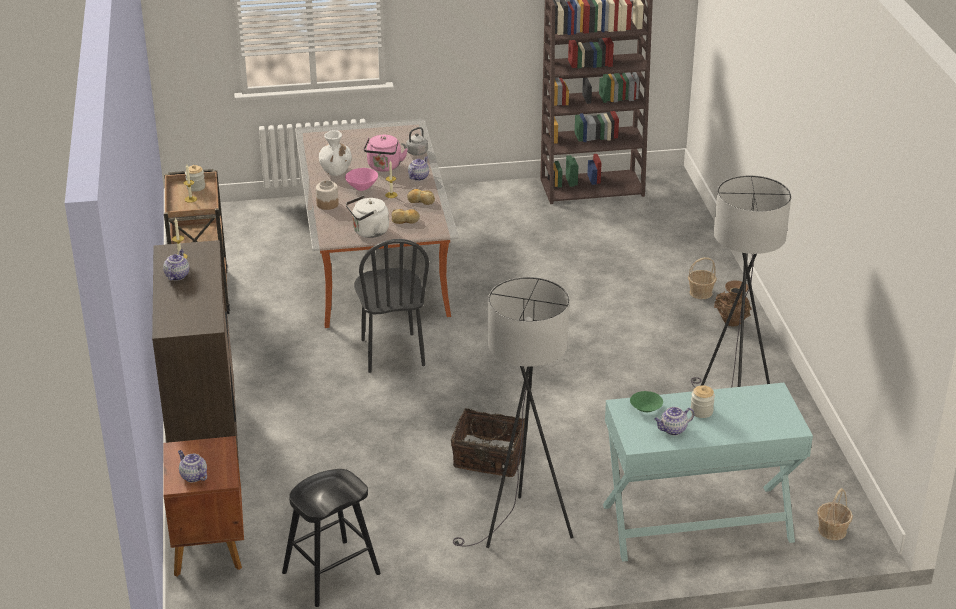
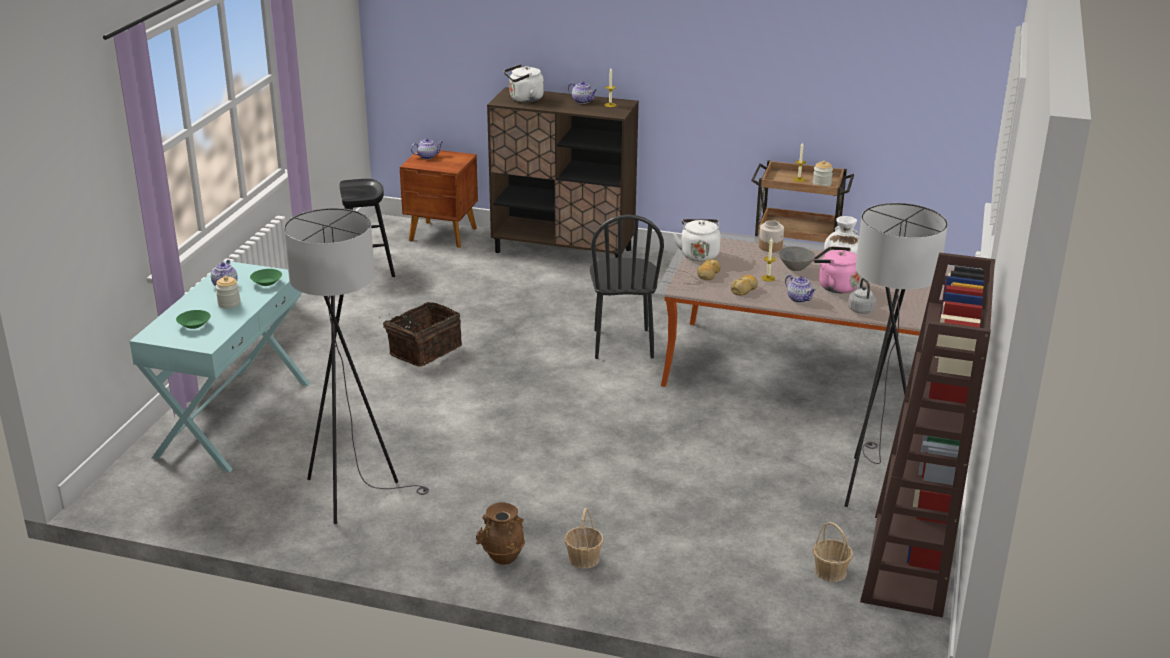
camera: 115 degrees right, 5 degrees down
(192, 313) = (524, 99): none -> white kettle
(361, 187) = (795, 267): pink bowl -> grey bowl
(392, 352) = (622, 344): black chair -> black chair turned 105 degrees counterclockwise
(521, 531) = (323, 341): grey floor lamp -> grey floor lamp (870, 482)
(754, 412) = (194, 325): none -> green bowl
(832, 531) = (136, 483): basket -> basket (830, 571)

